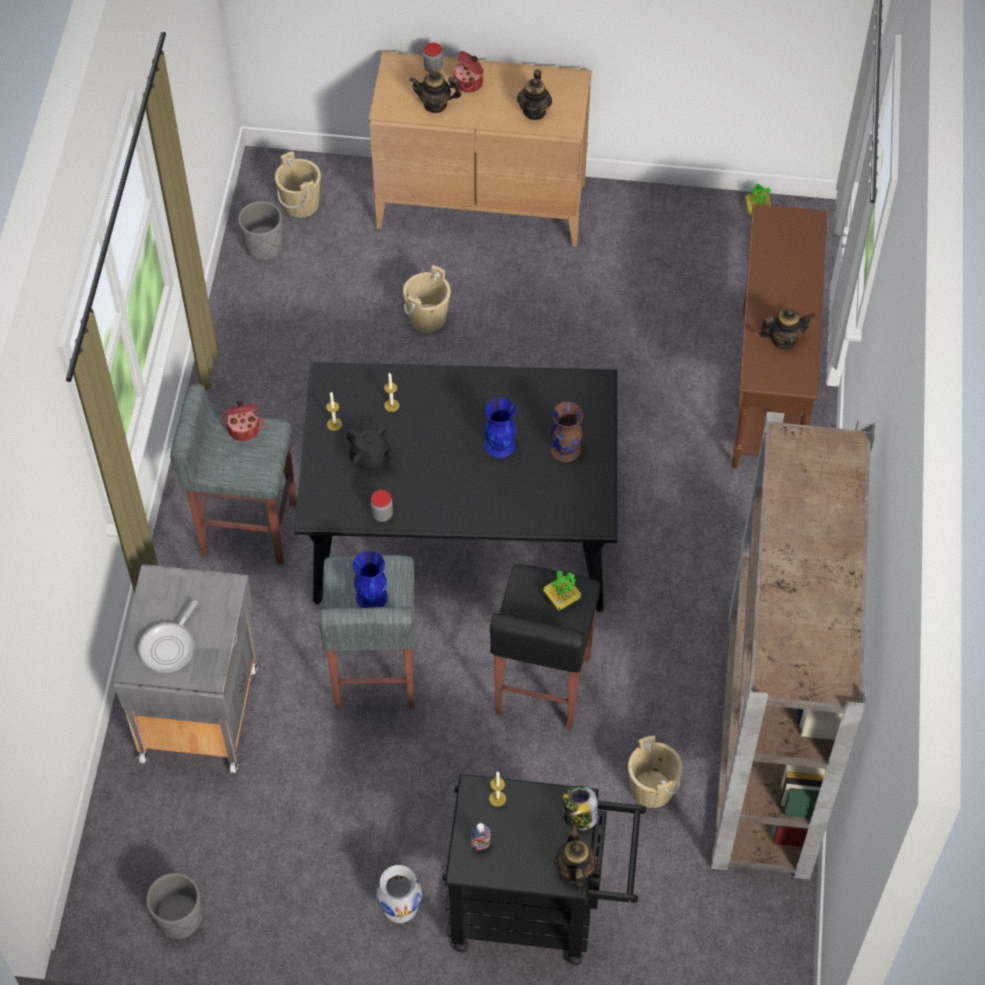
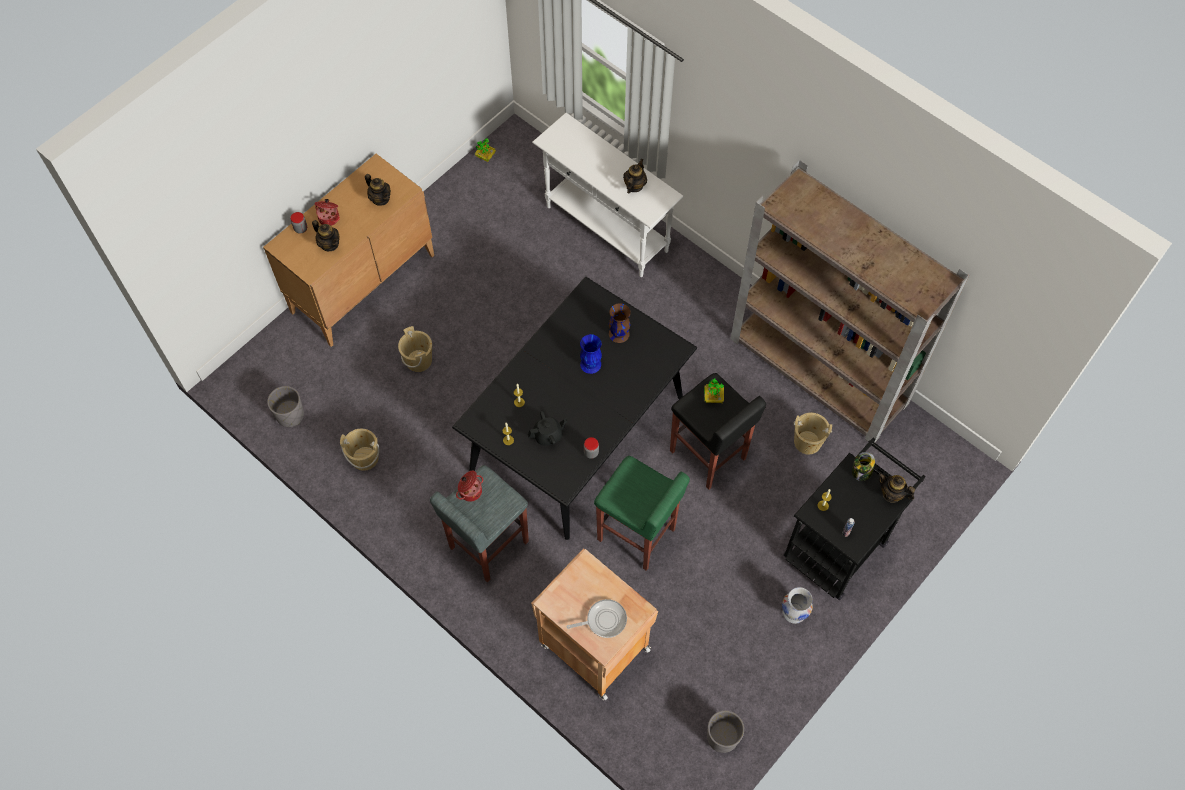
camera: 55 degrees left, 5 degrees up
(169, 647) = (603, 620): frying pan -> frying pan turned 75 degrees counterclockwise
(200, 710) = (593, 645): grey cart -> brown cart
(301, 204) = (276, 376): beige bucket -> beige bucket (364, 458)
(372, 597) = (641, 492): blue vase -> none
(373, 672) = (636, 536): grey stool -> green stool
(435, 104) = (329, 244): teapot -> teapot turned 90 degrees counterclockwise
(768, 392) = (607, 229): brown console table -> white console table

